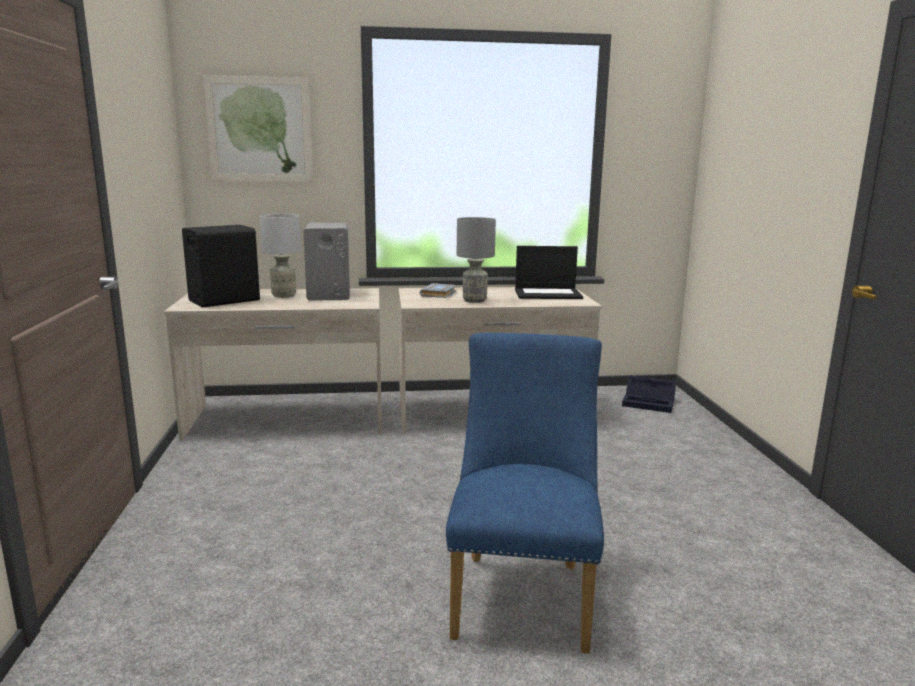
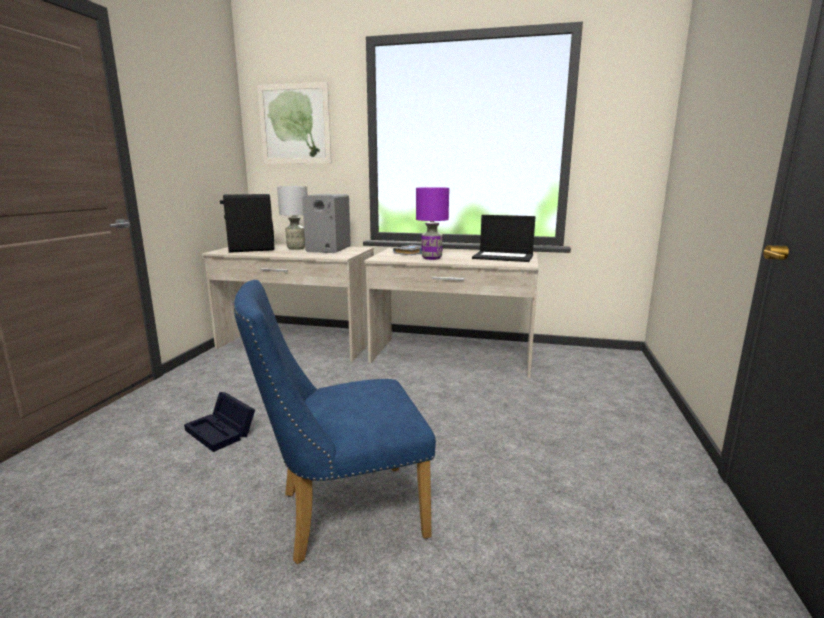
camera: 20 degrees right, 0 degrees up
(475, 300) = (432, 258): grey table lamp -> purple table lamp
(523, 593) = (340, 514): blue chair -> blue chair turned 135 degrees counterclockwise
(650, 403) = (603, 364): black storage box -> black storage box (222, 432)

